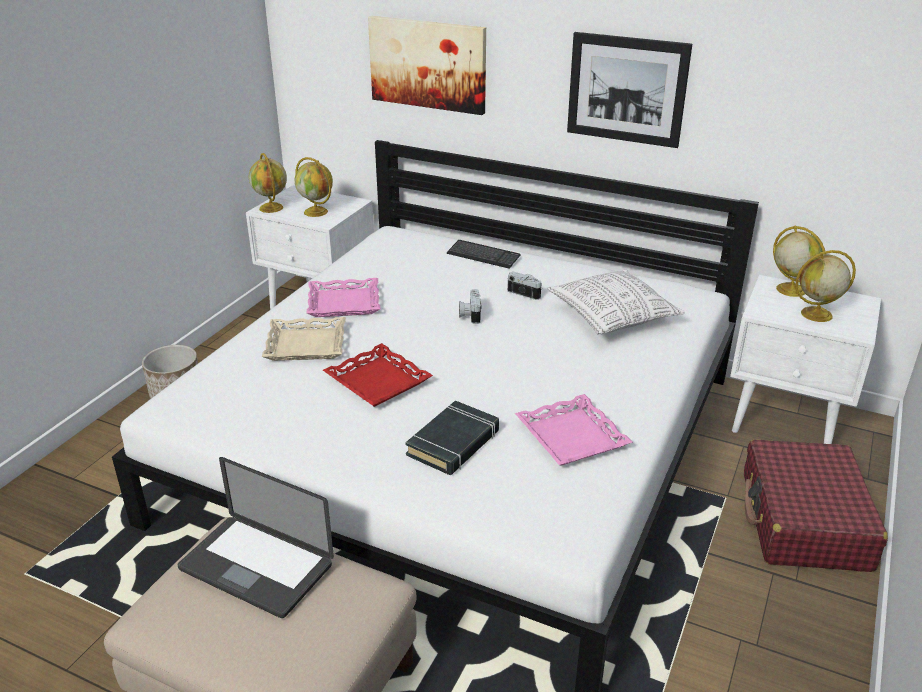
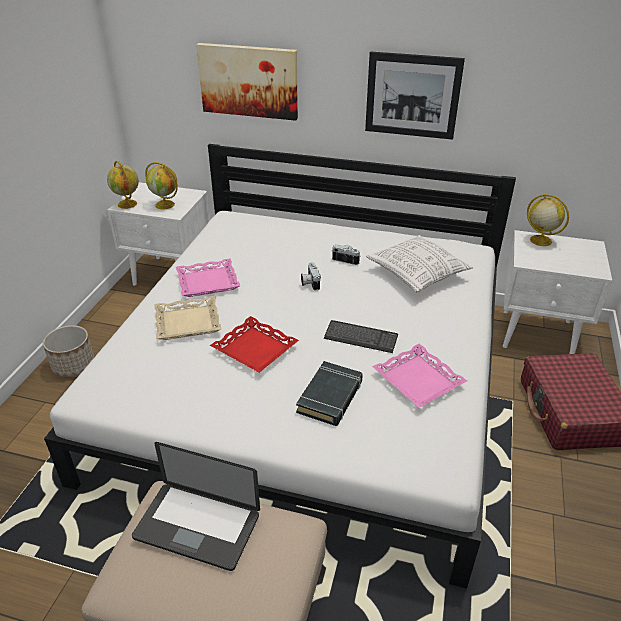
camera: 10 degrees left, 5 degrees up
(483, 256) = (305, 231): keyboard -> keyboard (360, 338)
(815, 314) = (564, 259): globe -> none

